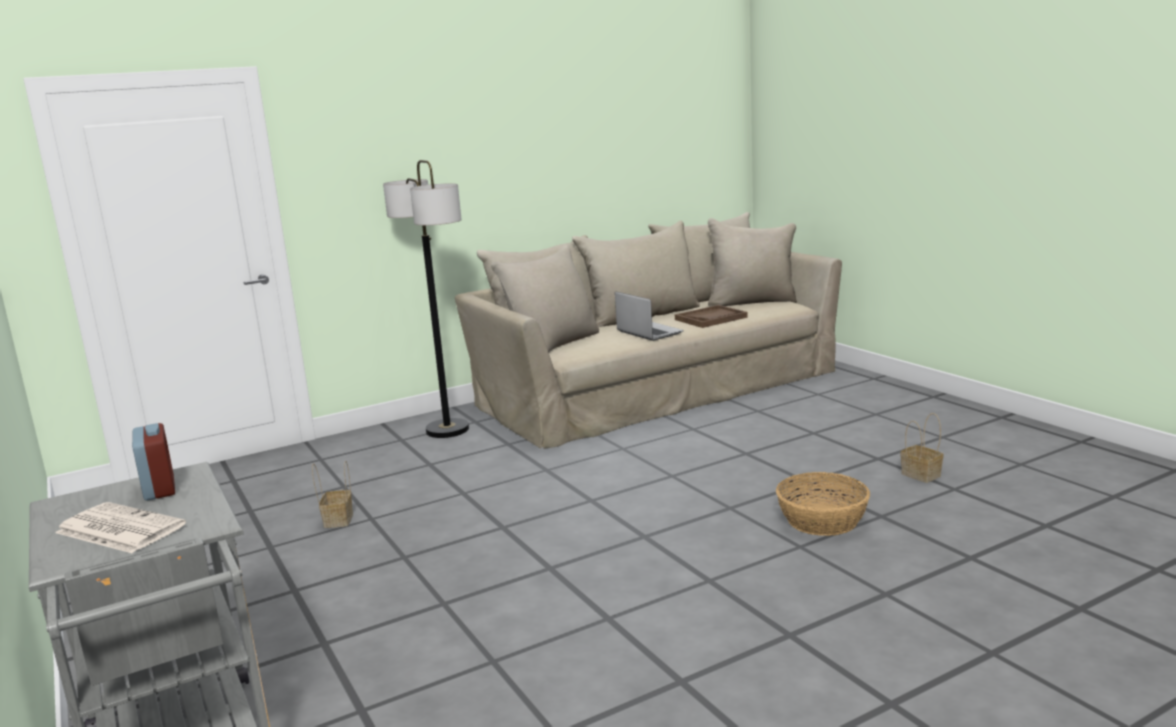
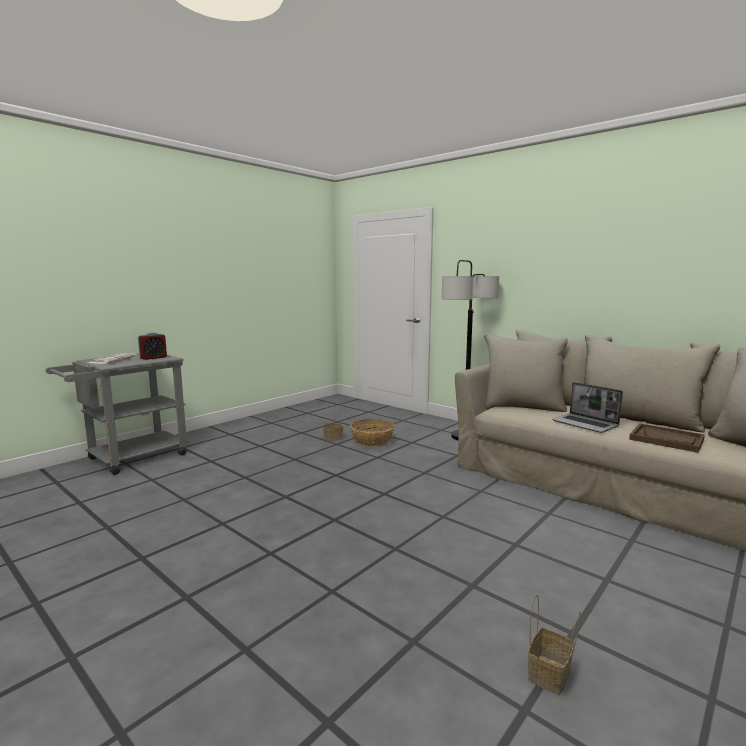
camera: 70 degrees right, 5 degrees down
(648, 332) = (586, 424): laptop -> laptop turned 105 degrees clockwise
(823, 520) = (388, 600): basket -> basket (372, 440)

